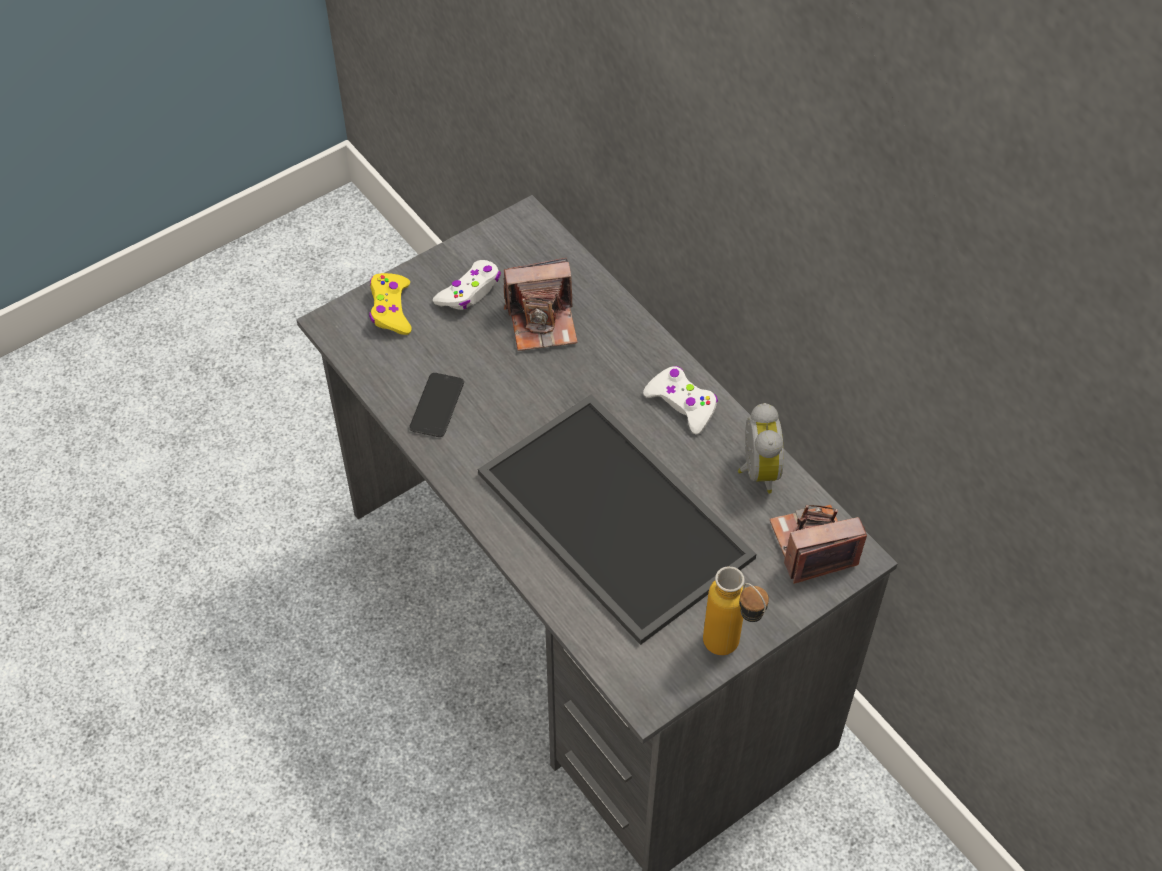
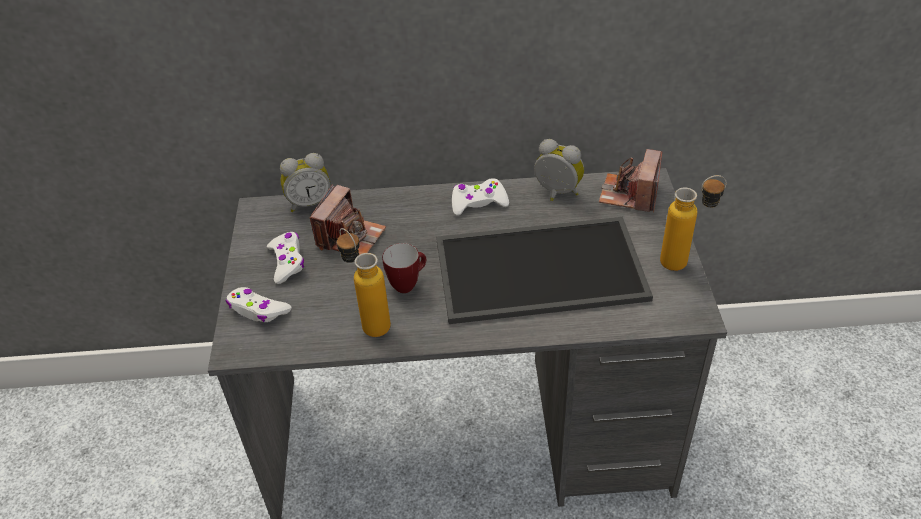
camera: 55 degrees left, 10 degrees down
(391, 309) = (258, 310): yellow game controller -> white game controller
(437, 406) = (369, 321): phone -> bottle
(510, 409) = (408, 284): none -> mug
(567, 256) = (309, 203): none -> alarm clock

